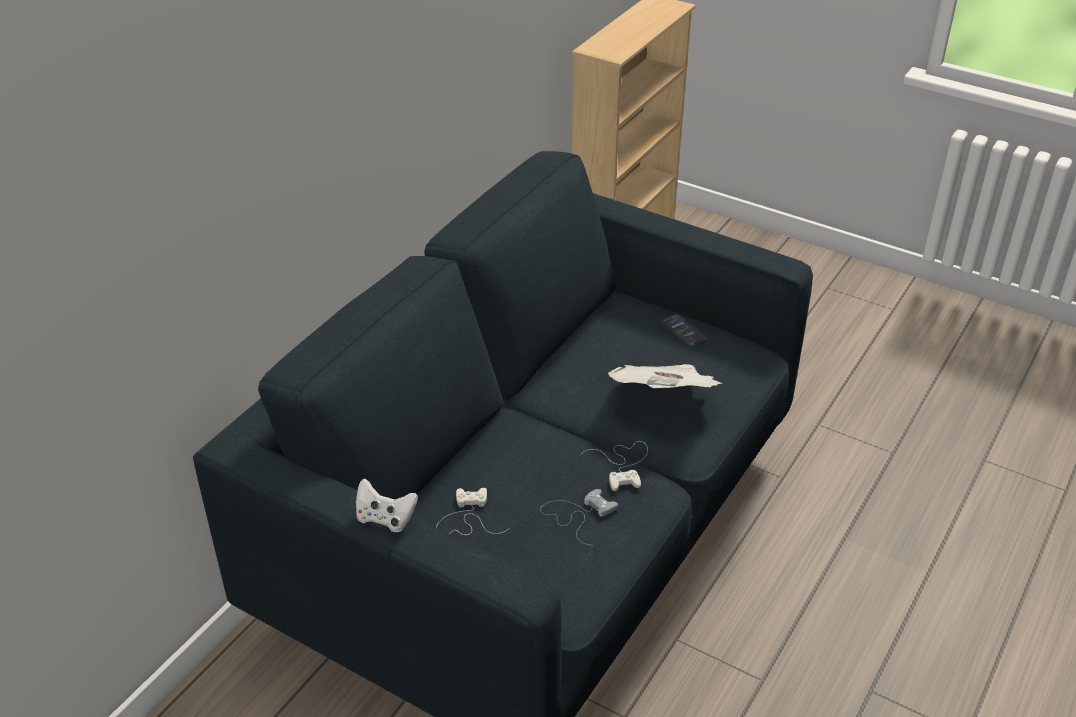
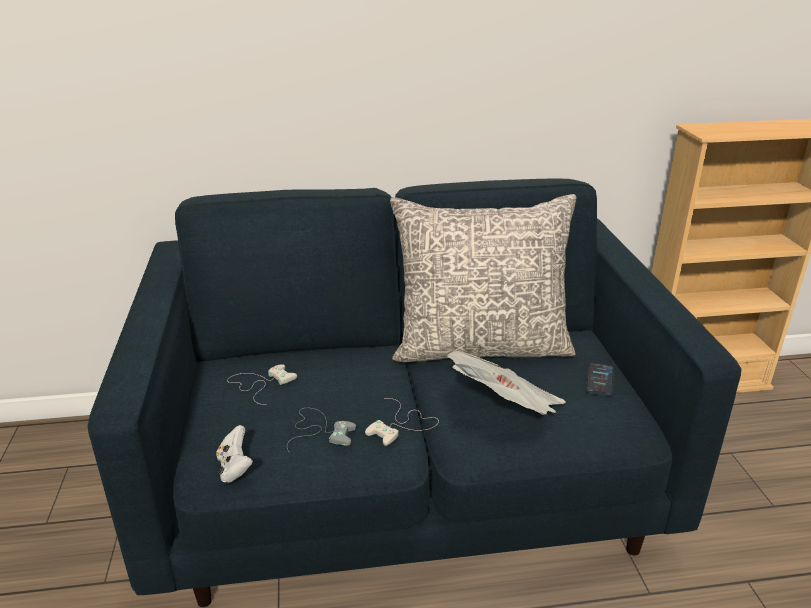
camera: 50 degrees right, 10 degrees down
(385, 519) = (149, 316): white game controller -> white game controller (235, 468)
(567, 360) = (480, 346): none -> grey pillow

